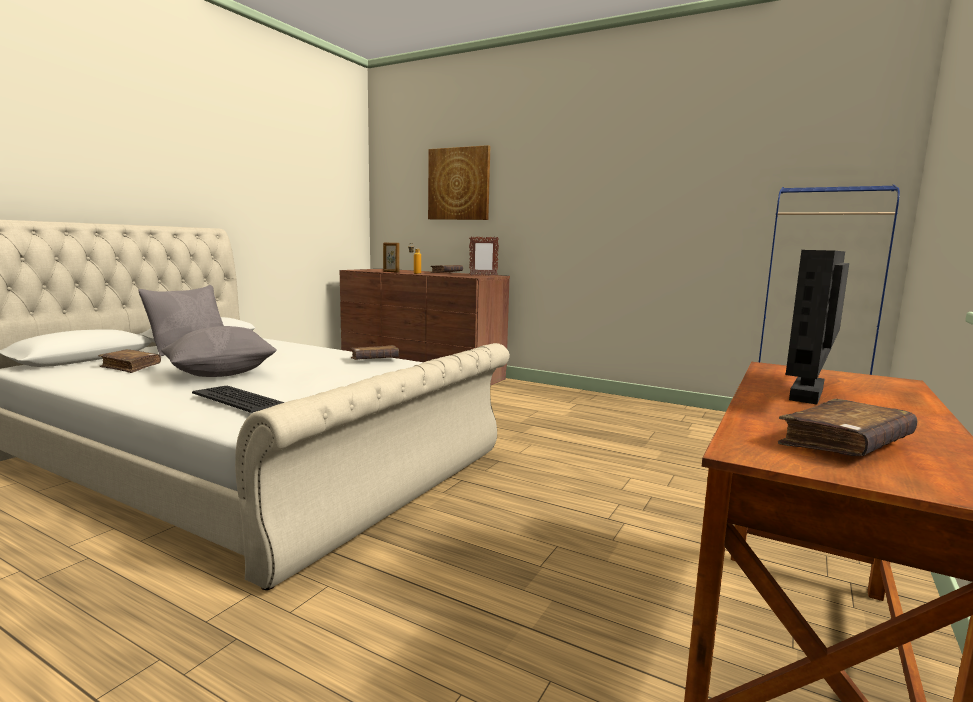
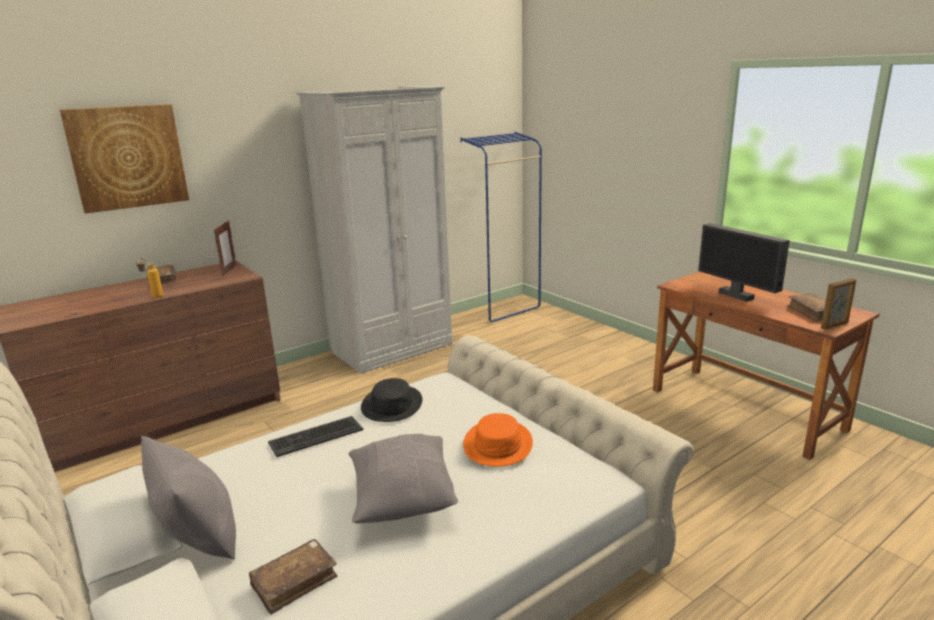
camera: 65 degrees left, 10 degrees up
(239, 399) = (536, 482): keyboard -> keyboard (316, 436)
(309, 385) = (498, 444): none -> orange hat
(375, 359) = (391, 405): brown book -> black hat
(391, 272) = (100, 306): picture frame -> picture frame (835, 325)
(614, 404) = (392, 348): none -> white wardrobe

